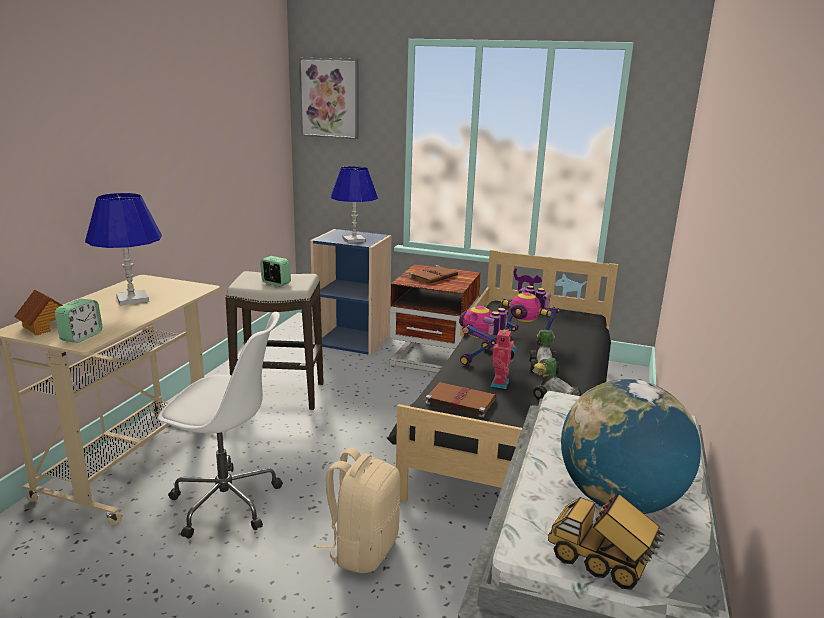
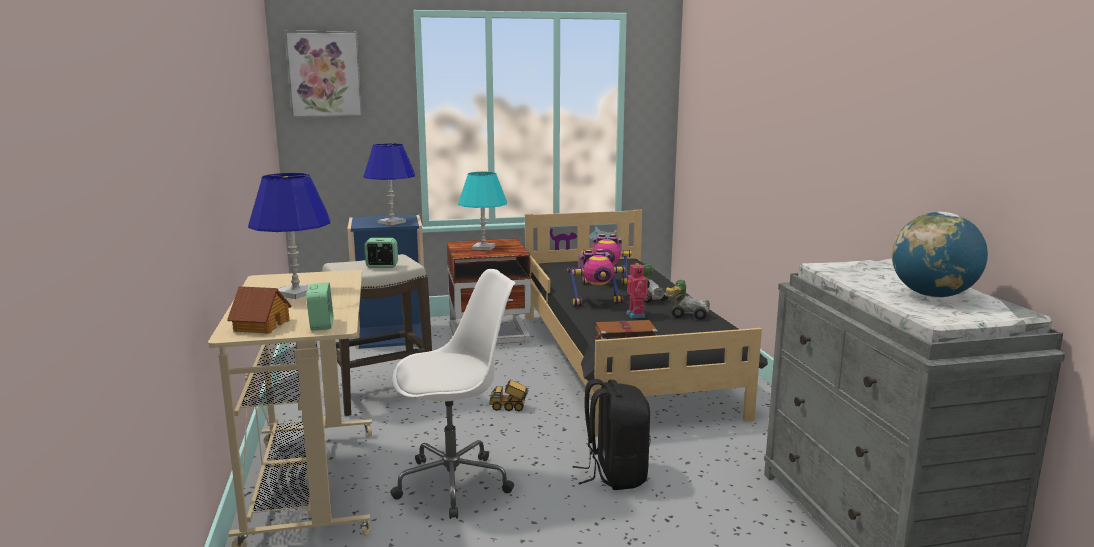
camera: 30 degrees left, 5 degrees down
(362, 549) = (614, 474): beige backpack -> black backpack
(434, 277) = (483, 247): brown book -> turquoise table lamp
(483, 358) = (596, 302): toy robot -> toy robot turned 105 degrees counterclockwise
(601, 563) = (974, 315): toy truck -> toy truck (509, 407)

